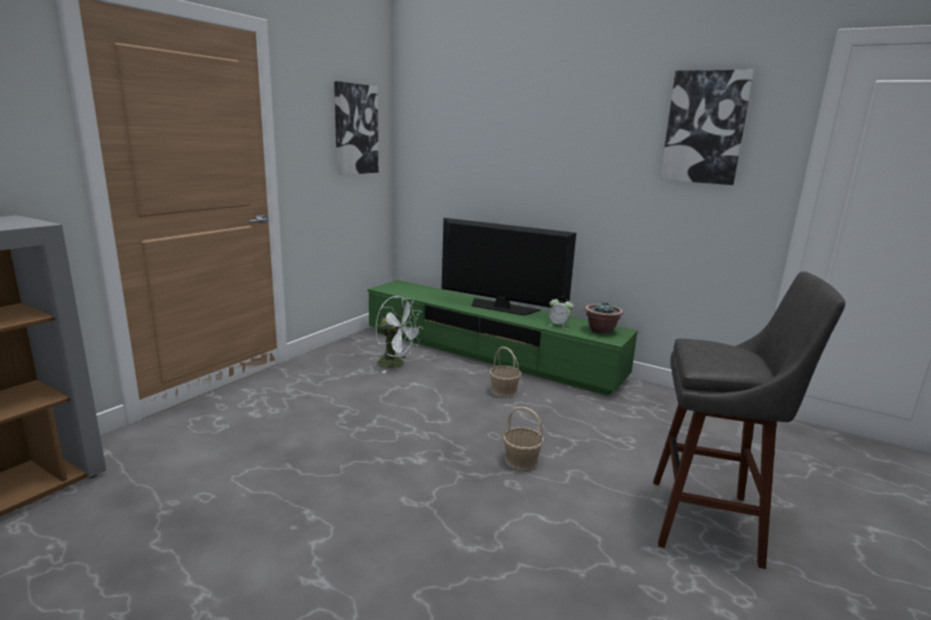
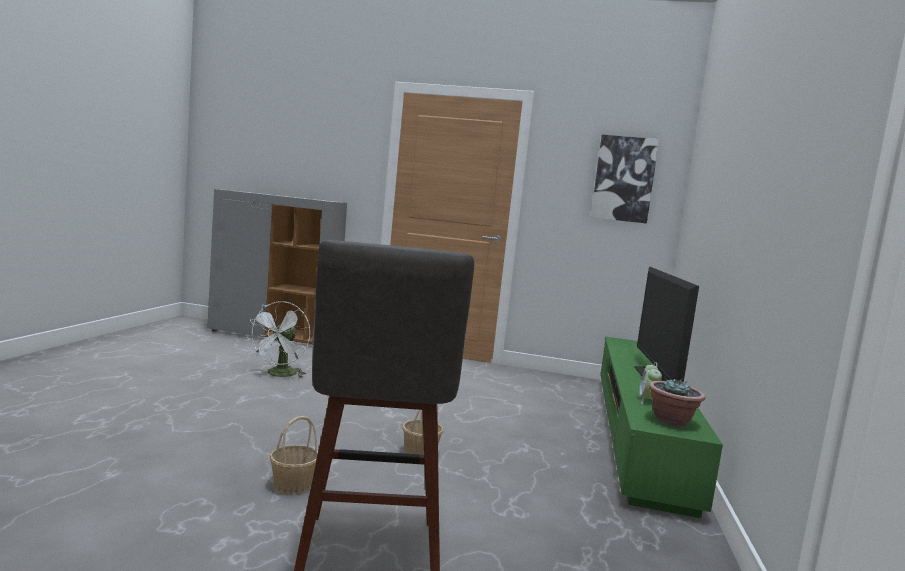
camera: 70 degrees right, 10 degrees down
(396, 364) = (547, 396): white fan -> white fan (279, 375)
(504, 391) = (555, 442): basket -> basket (292, 485)
(705, 128) = (811, 122): picture -> none

